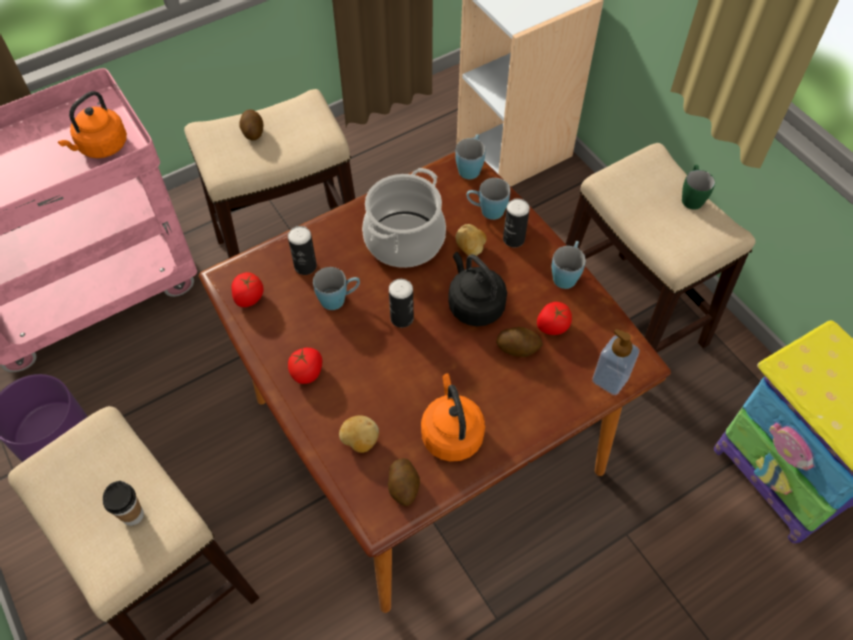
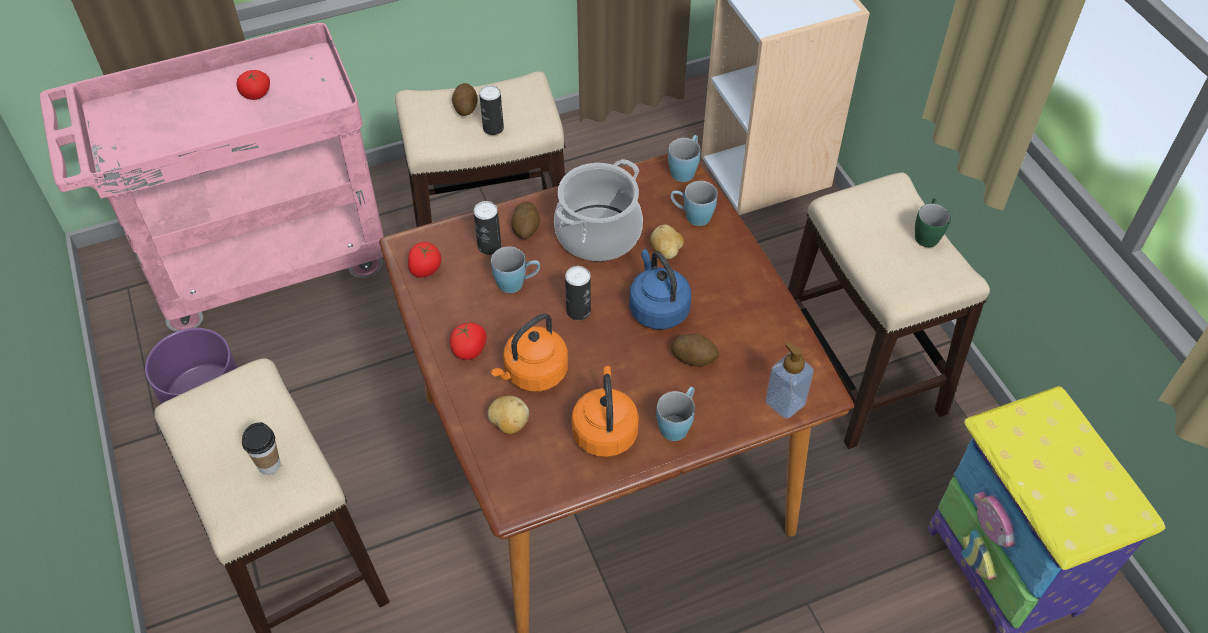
camera: 10 degrees right, 5 degrees down
(101, 147) = (306, 102): orange kettle -> orange kettle (533, 374)
(404, 487) = (544, 475): potato -> potato (526, 229)
(474, 304) = (657, 308): black kettle -> blue kettle
(513, 239) = (714, 248): can -> can (493, 128)
(552, 326) = (735, 341): tomato -> tomato (256, 95)
(566, 274) = (763, 291): blue mug -> blue mug (677, 423)

